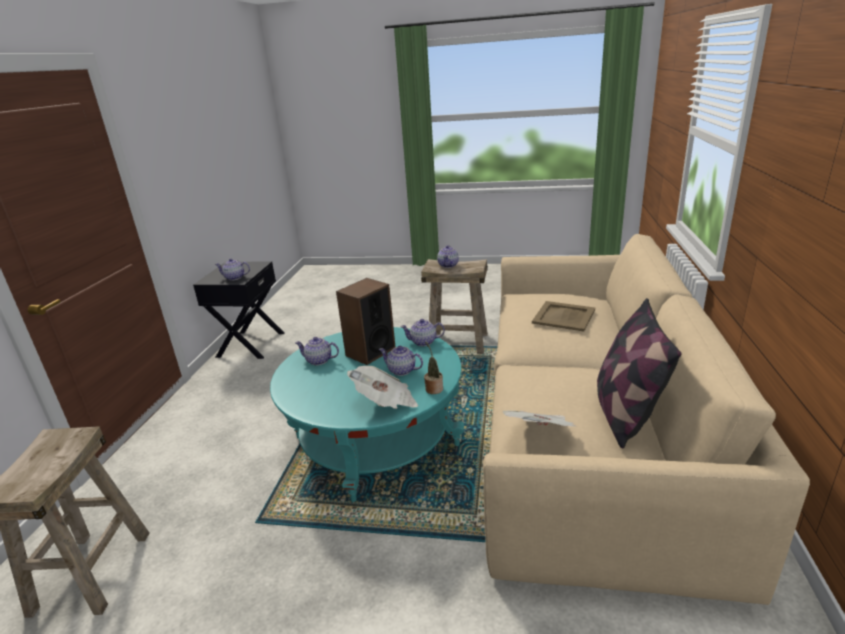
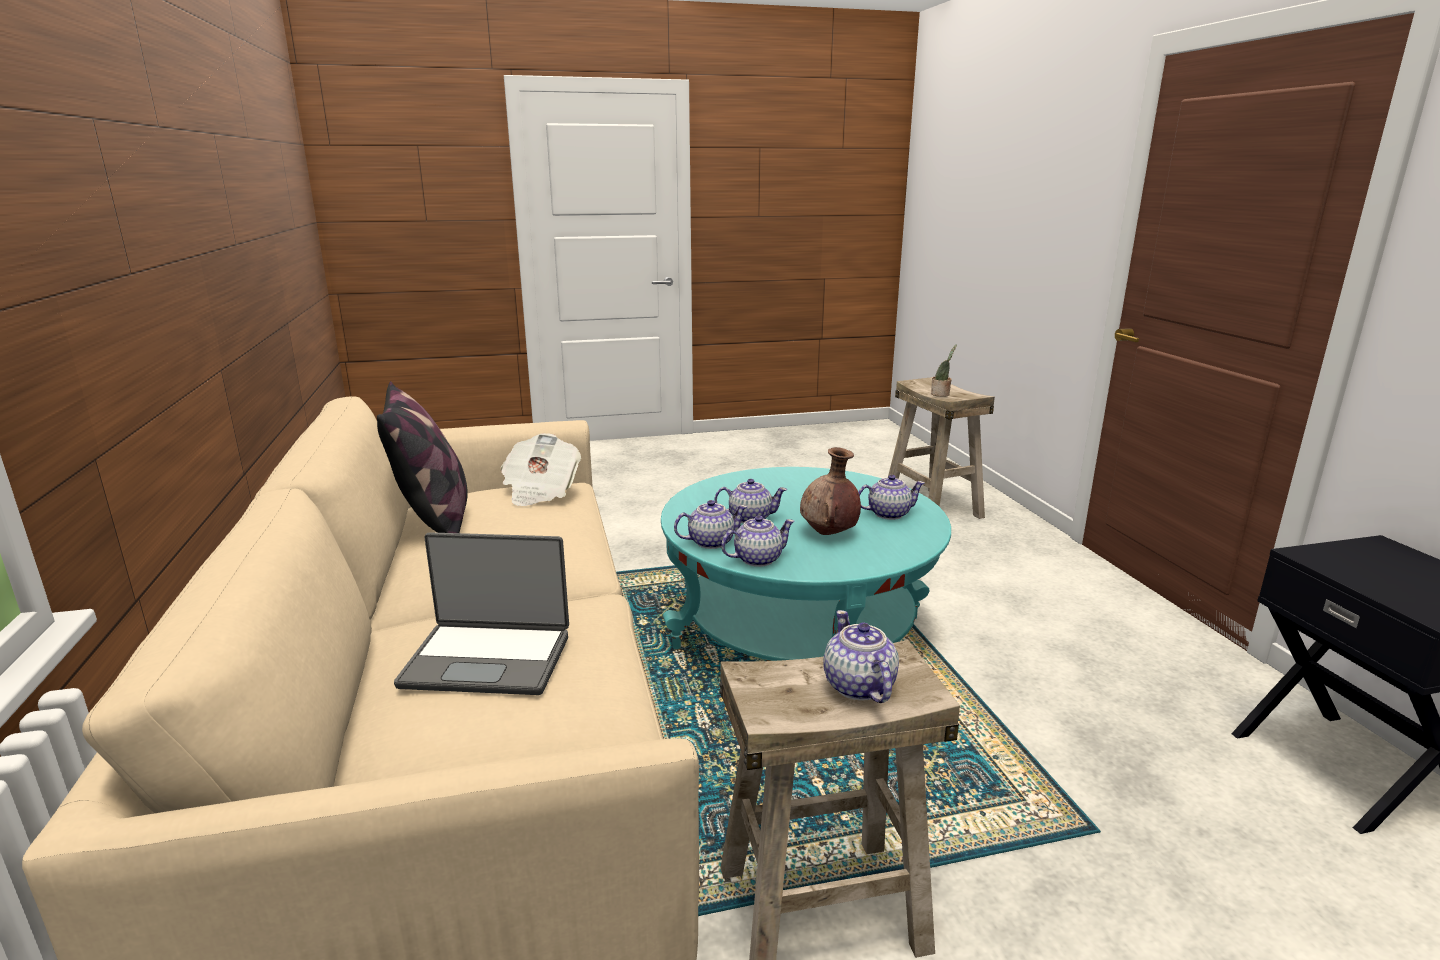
camera: 155 degrees right, 5 degrees down
(235, 278) = (1348, 561): teapot -> teapot (710, 542)
(370, 352) = (829, 534): speaker -> brown vase
(385, 402) = (734, 488): newspaper -> none
(433, 388) = (687, 506): potted plant -> potted plant (941, 394)
(563, 316) = (488, 659): beige tray -> laptop

